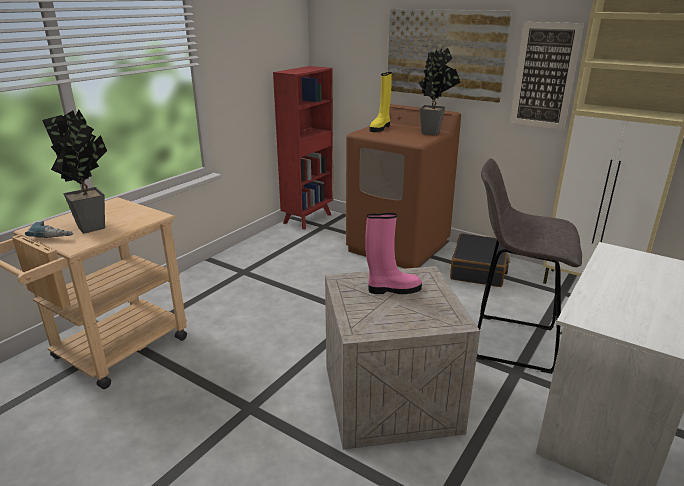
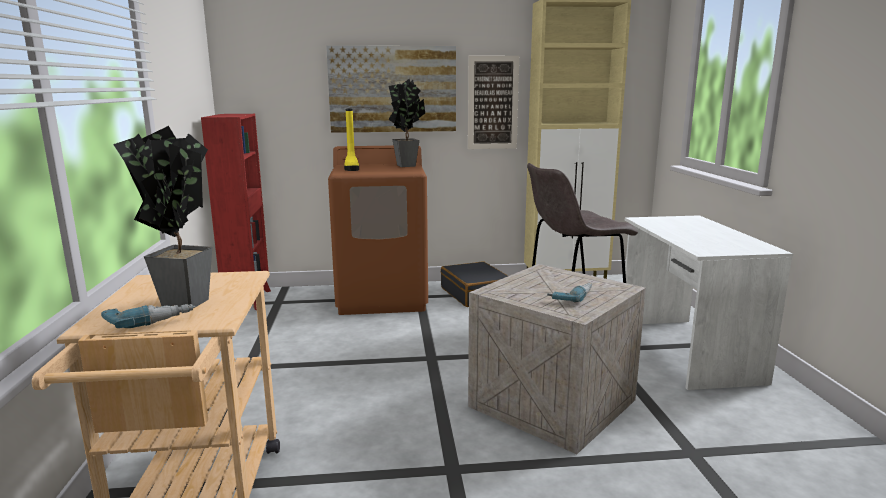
camera: 40 degrees left, 10 degrees down
(390, 311) = (571, 296): none -> power drill
(392, 289) = (542, 284): pink boot -> none

